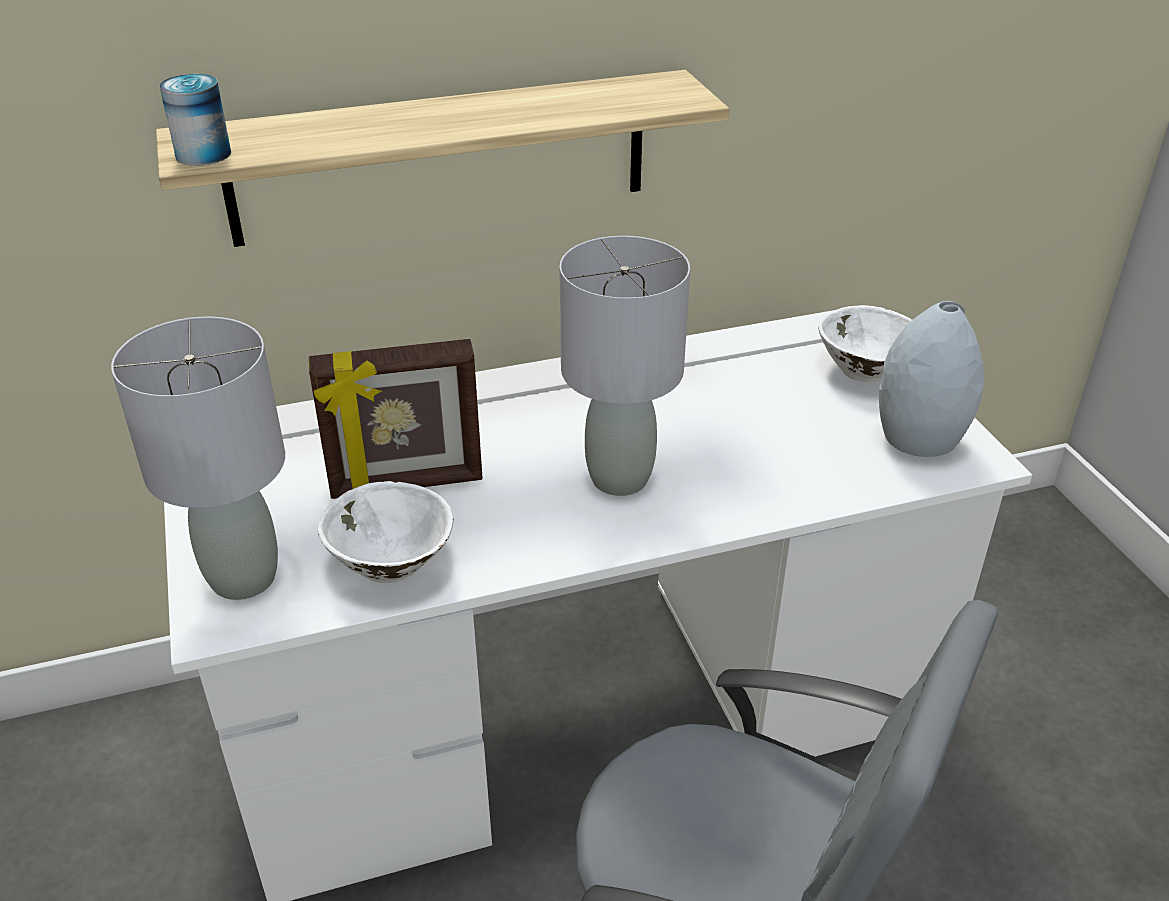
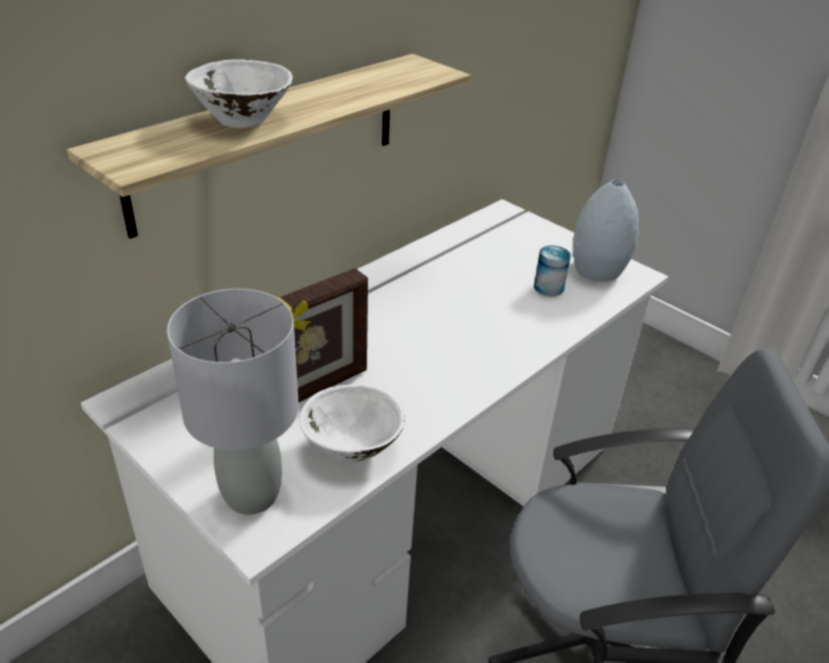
camera: 30 degrees left, 0 degrees up
(203, 154) = (137, 162): can -> can (548, 287)
(619, 479) = (452, 343): grey table lamp -> none
(866, 371) = (537, 238): white bowl -> white bowl (243, 119)

